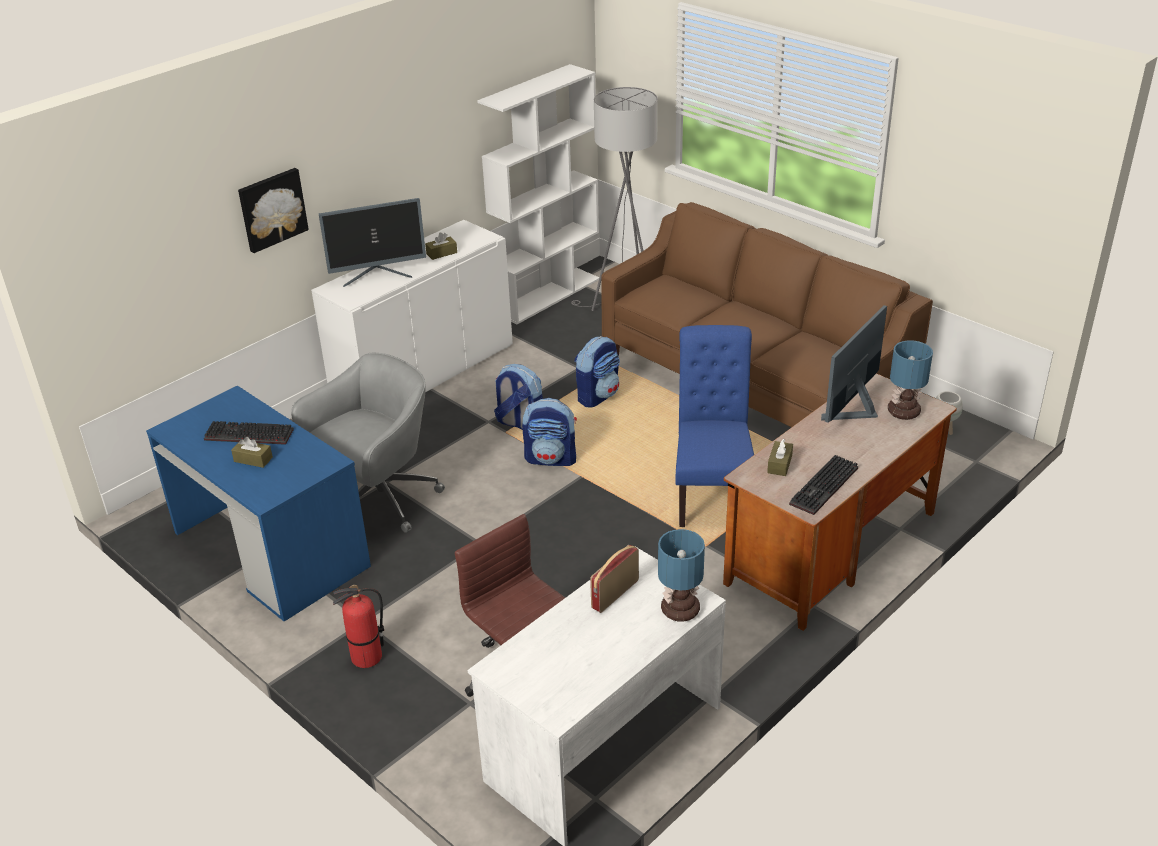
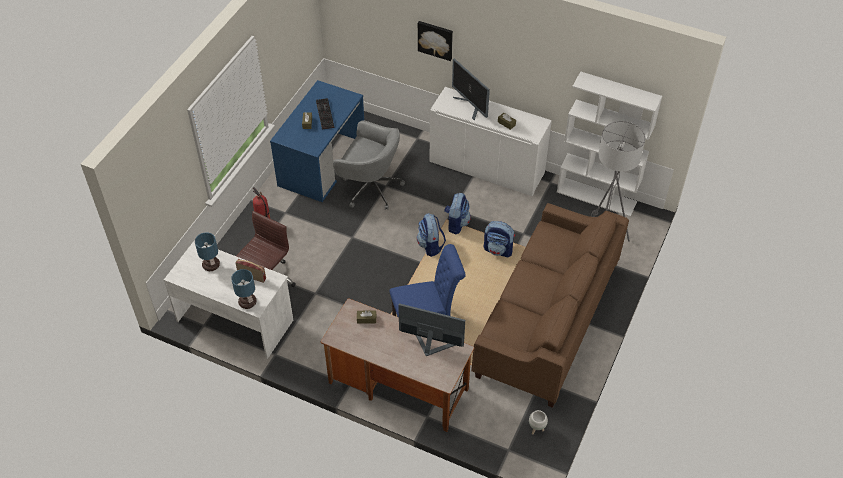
camera: 70 degrees right, 15 degrees up
(825, 488) = (352, 341): keyboard -> none
(904, 411) = (436, 368): table lamp -> table lamp (211, 265)

